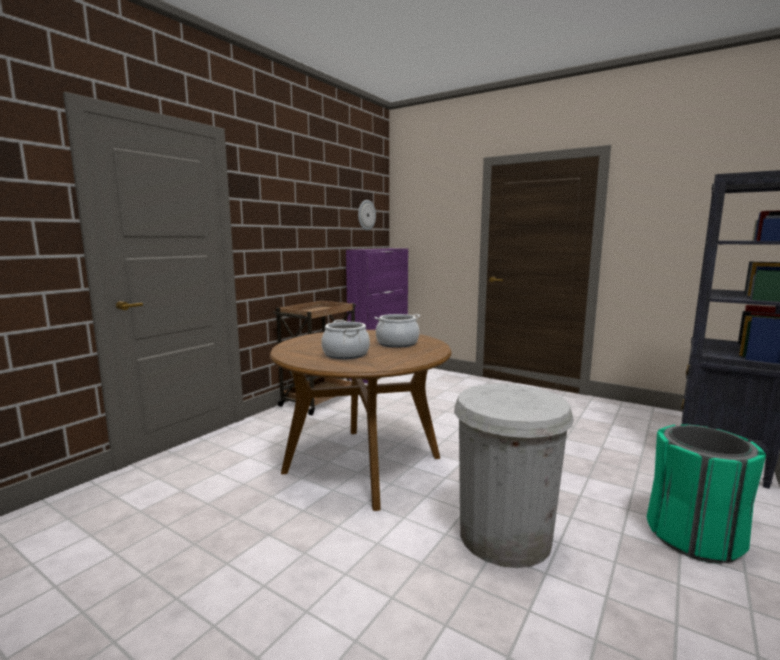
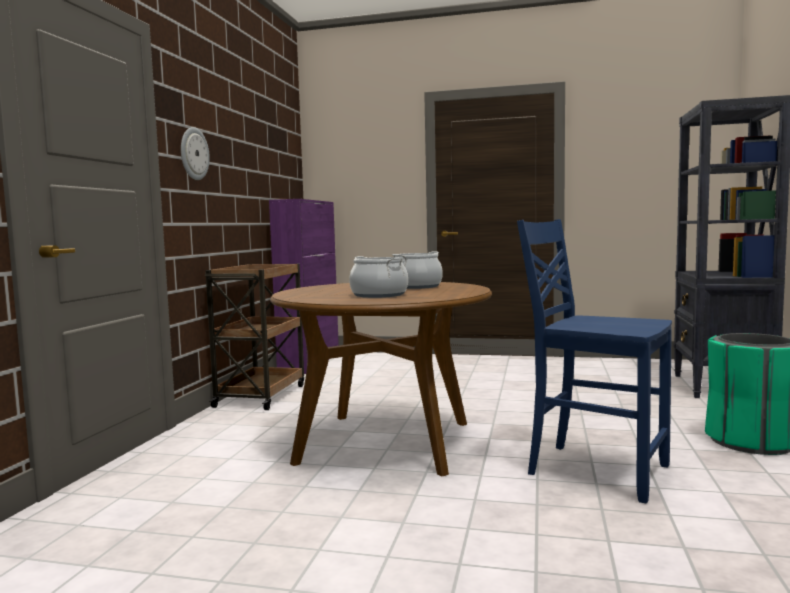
camera: 20 degrees left, 5 degrees down
(366, 215) = (282, 158): wall clock -> wall clock (193, 154)
(504, 536) = (595, 470): white trash can -> blue chair

